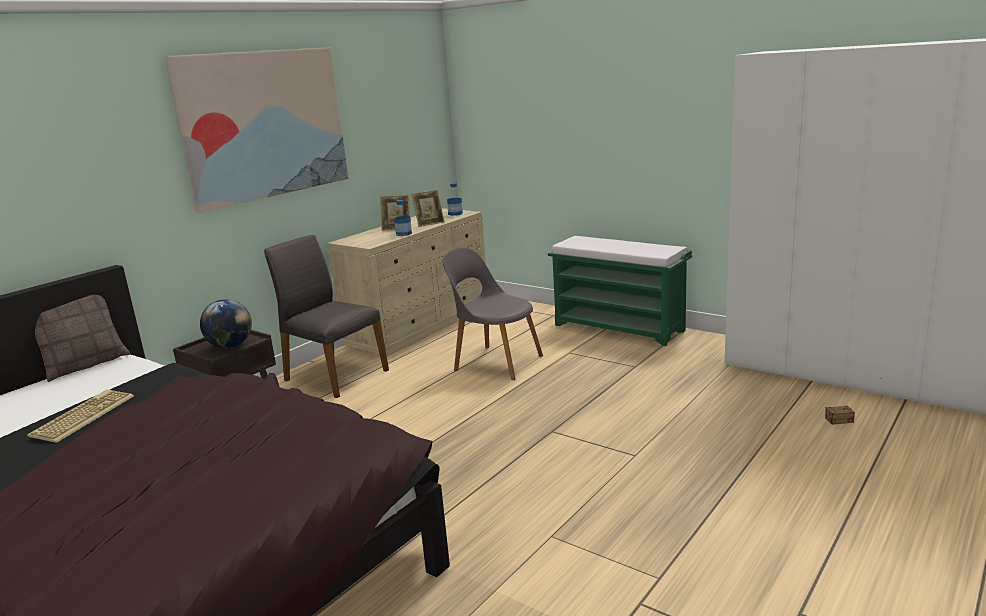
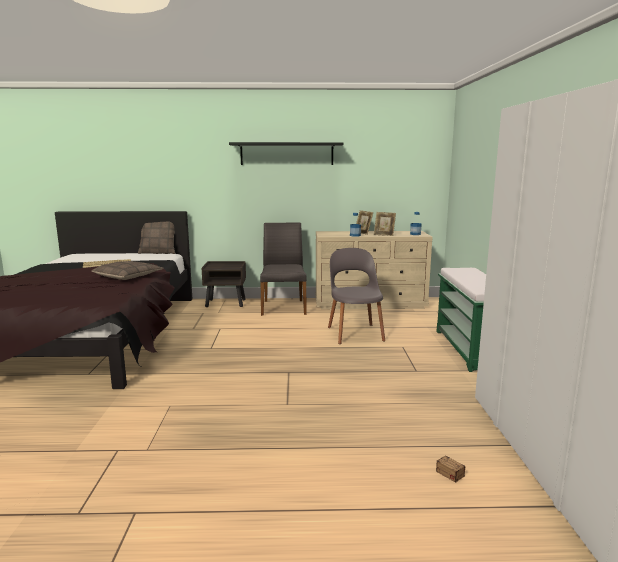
camera: 50 degrees right, 5 degrees down
(230, 346) = (223, 267): globe -> none
(245, 406) = (128, 276): none -> pillow
(265, 124) = (287, 154): picture -> black shelf

